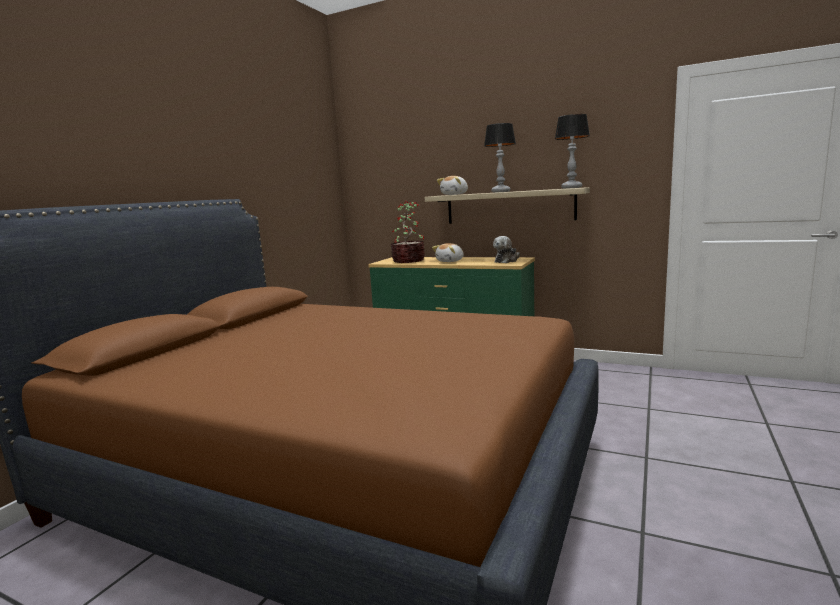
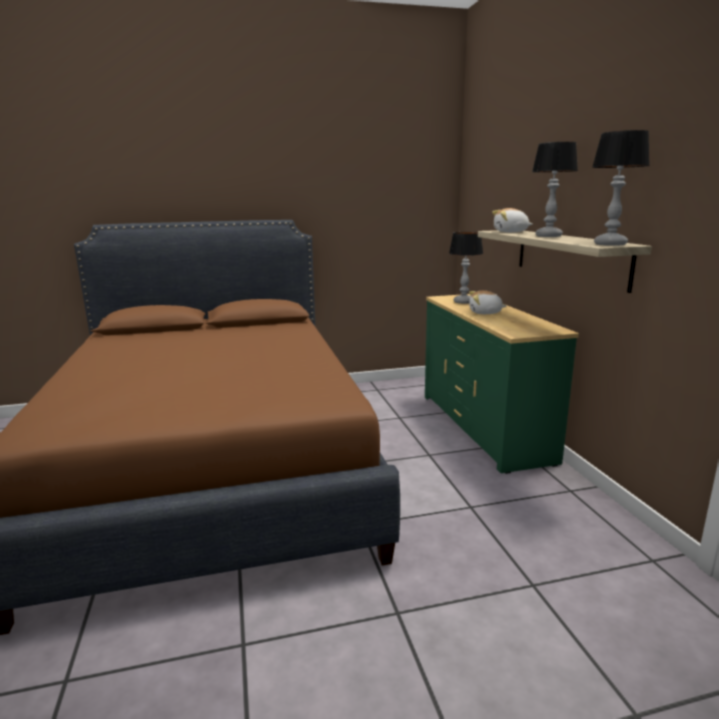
camera: 50 degrees right, 5 degrees up
(409, 261) = (463, 302): potted plant -> table lamp
(507, 261) = (527, 328): plush toy -> none

